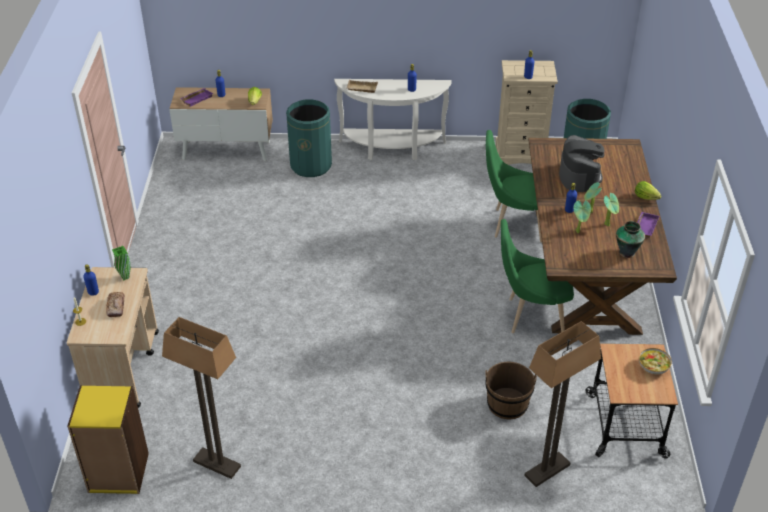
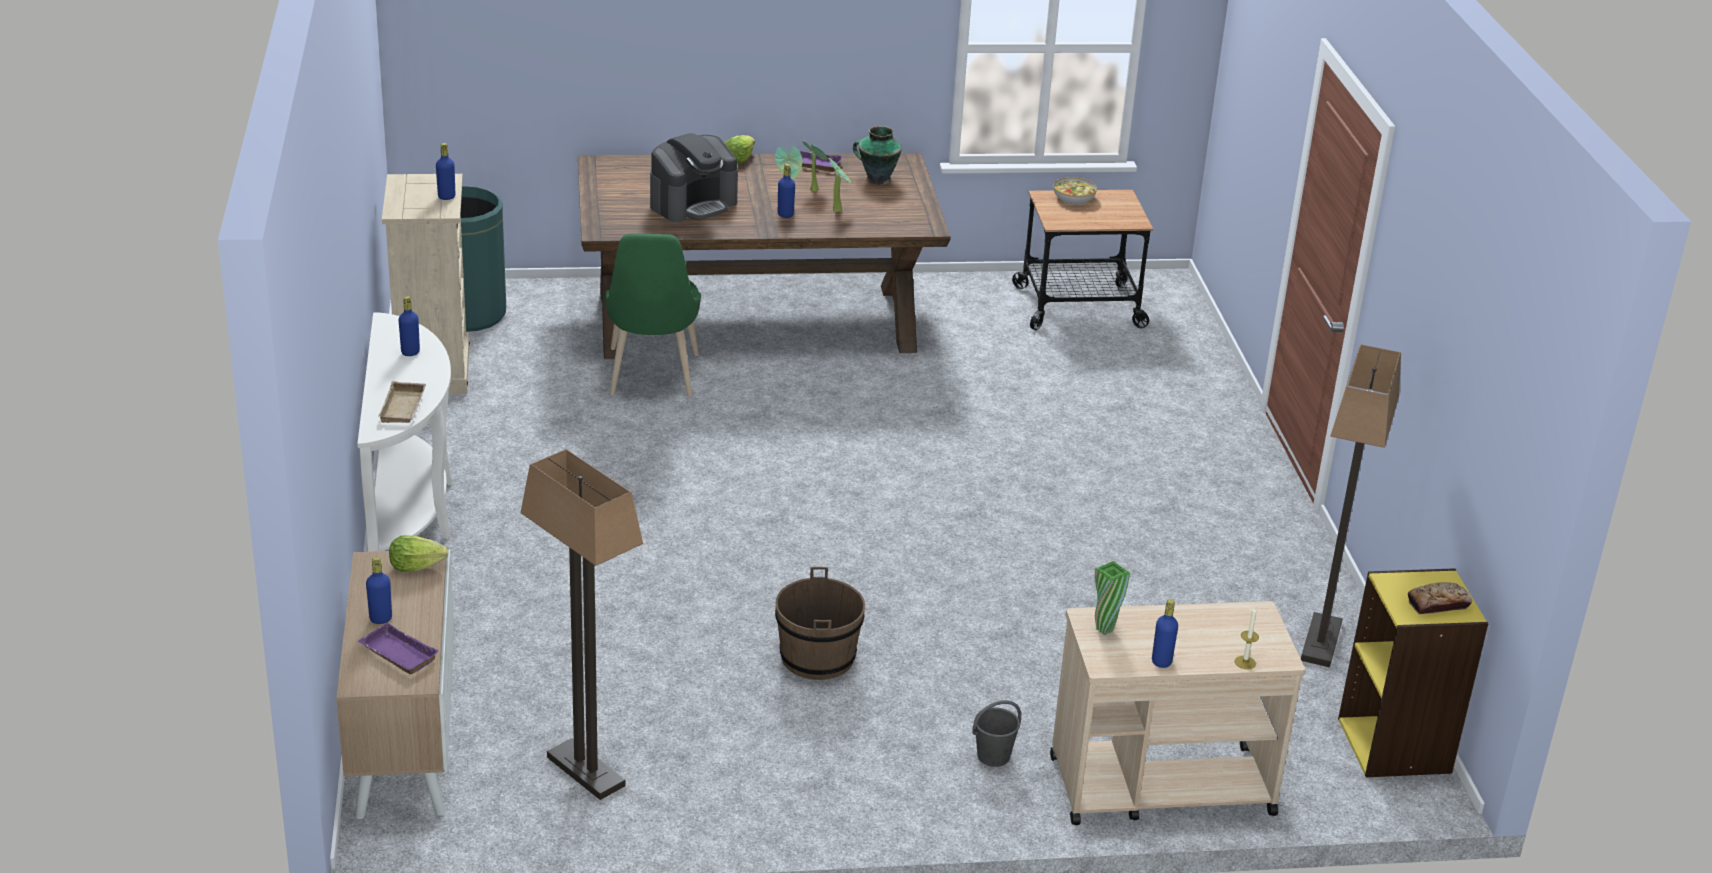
camera: 100 degrees left, 10 degrees down
(116, 307) = (1188, 627): bread -> bread (1438, 604)
(164, 312) = (993, 756): none -> grey bucket
(311, 165) = (470, 613): green trash can -> none
(507, 404) = (1078, 390): brown bucket -> brown bucket (817, 658)
(531, 316) = (885, 369): green chair -> none
(547, 470) = (1184, 363): floor lamp -> floor lamp (585, 771)
(579, 176) = (693, 204): coffee machine -> coffee machine turned 150 degrees clockwise

